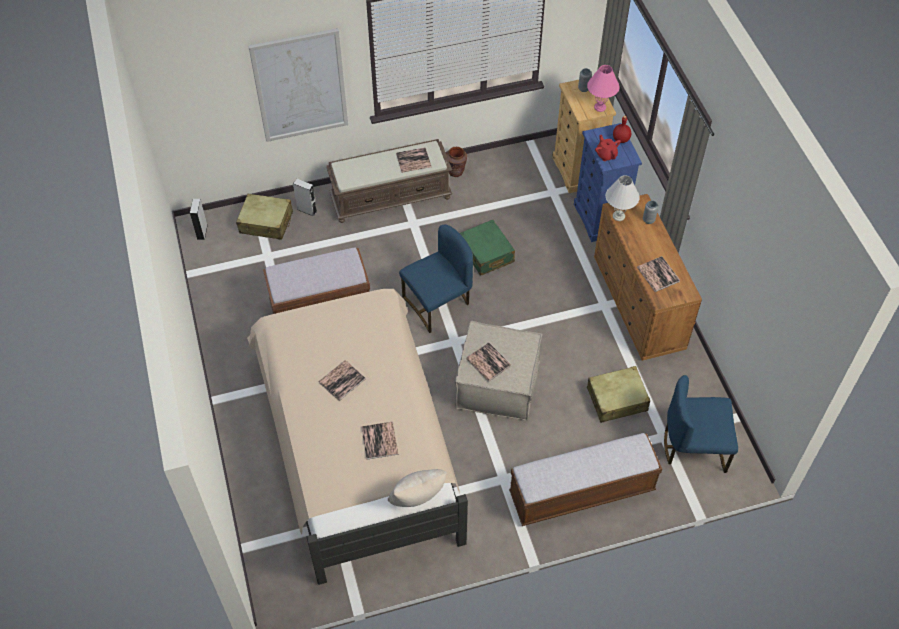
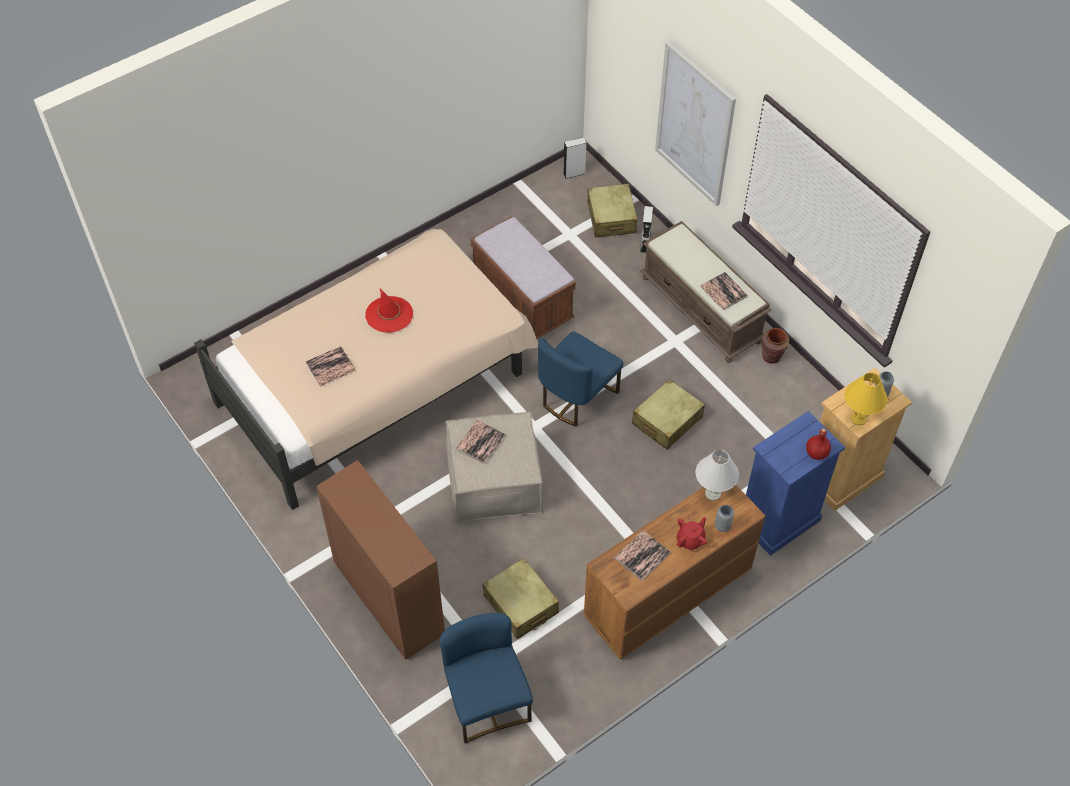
camera: 70 degrees right, 0 degrees up
(342, 380) = (389, 314): book -> red hat
(418, 500) = (276, 419): beige pillow -> none
(438, 303) = (576, 397): blue chair -> blue chair turned 90 degrees clockwise
(486, 254) = (666, 421): green suitcase -> beige suitcase
(581, 492) = (387, 599): bench -> brown cabinet
(600, 107) = (859, 418): pink table lamp -> yellow table lamp
(606, 155) = (782, 444): red teapot -> red teapot (690, 540)

